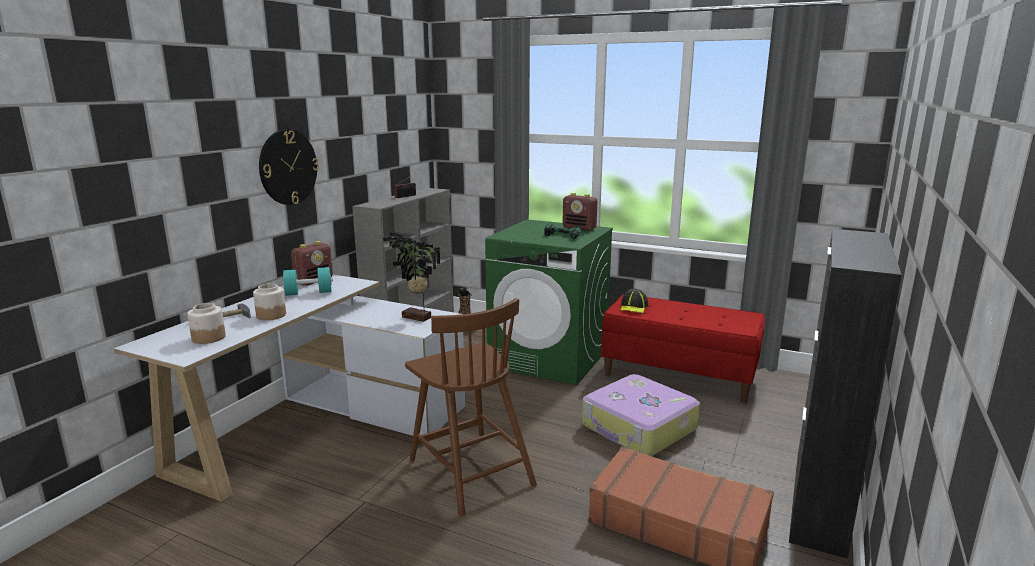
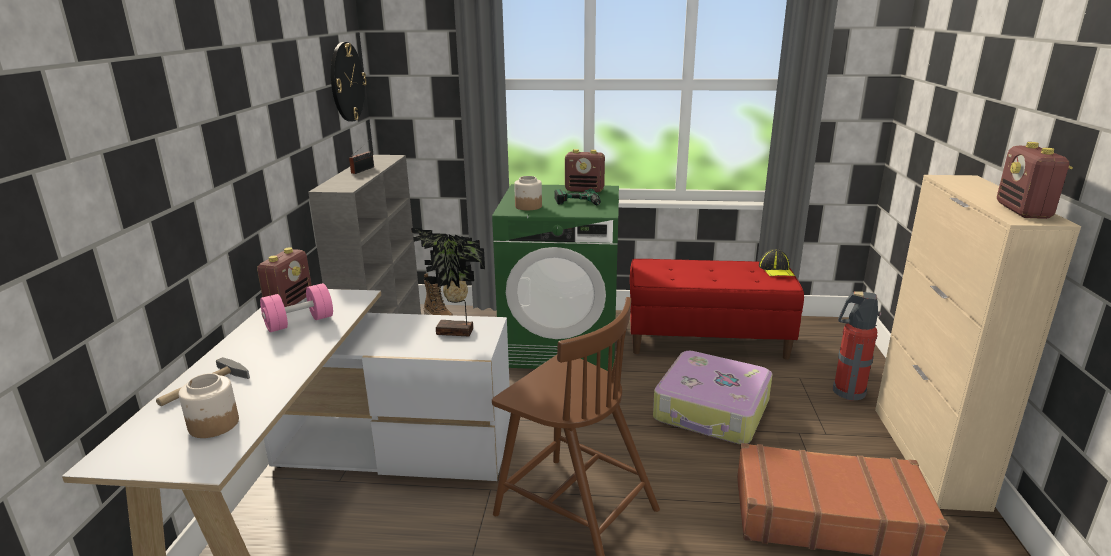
camera: 20 degrees left, 5 degrees up
(271, 315) = (277, 368): jar -> jar (528, 206)
(288, 167) = (234, 149): wall clock -> wall clock (346, 82)
(309, 293) = (299, 323): turquoise dumbbell -> pink dumbbell
(633, 307) = (658, 273): cap -> cap (776, 270)
(781, 437) = (847, 391): none -> fire extinguisher
(819, 502) = (927, 456): black cabinet -> beige cabinet
(866, 260) = (1023, 212): none -> radio

